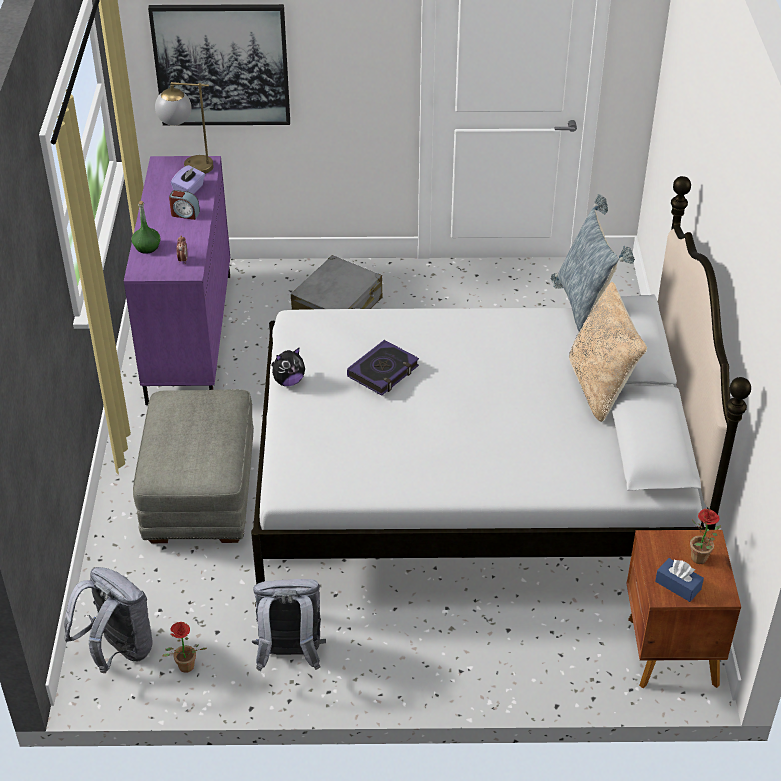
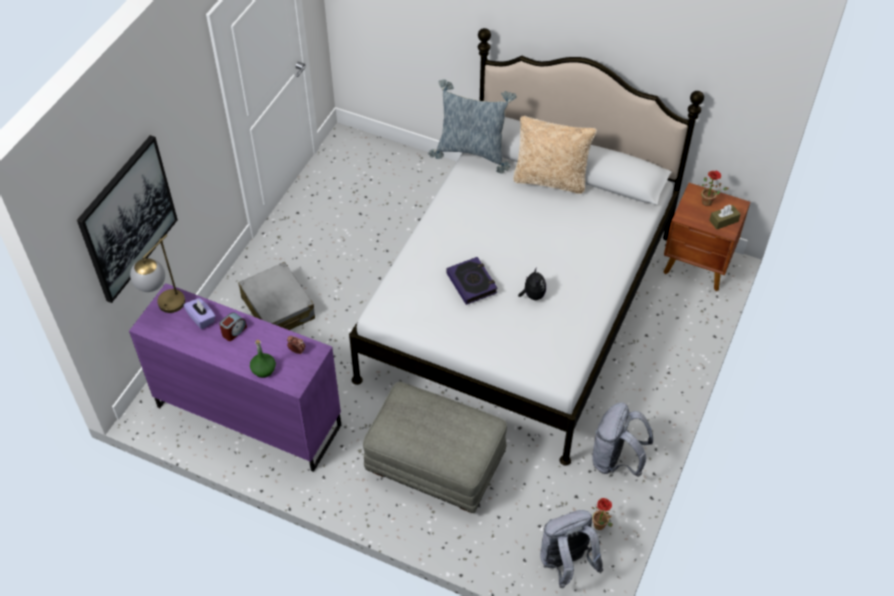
camera: 65 degrees left, 10 degrees up
(288, 381) = (448, 341): plush toy -> plush toy (532, 295)
(678, 585) = (723, 221): blue tissue box -> brown tissue box

